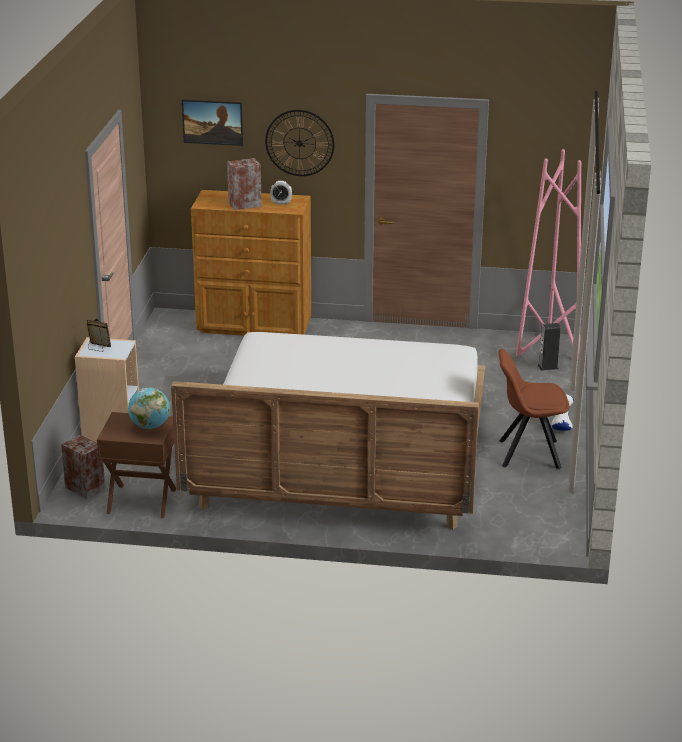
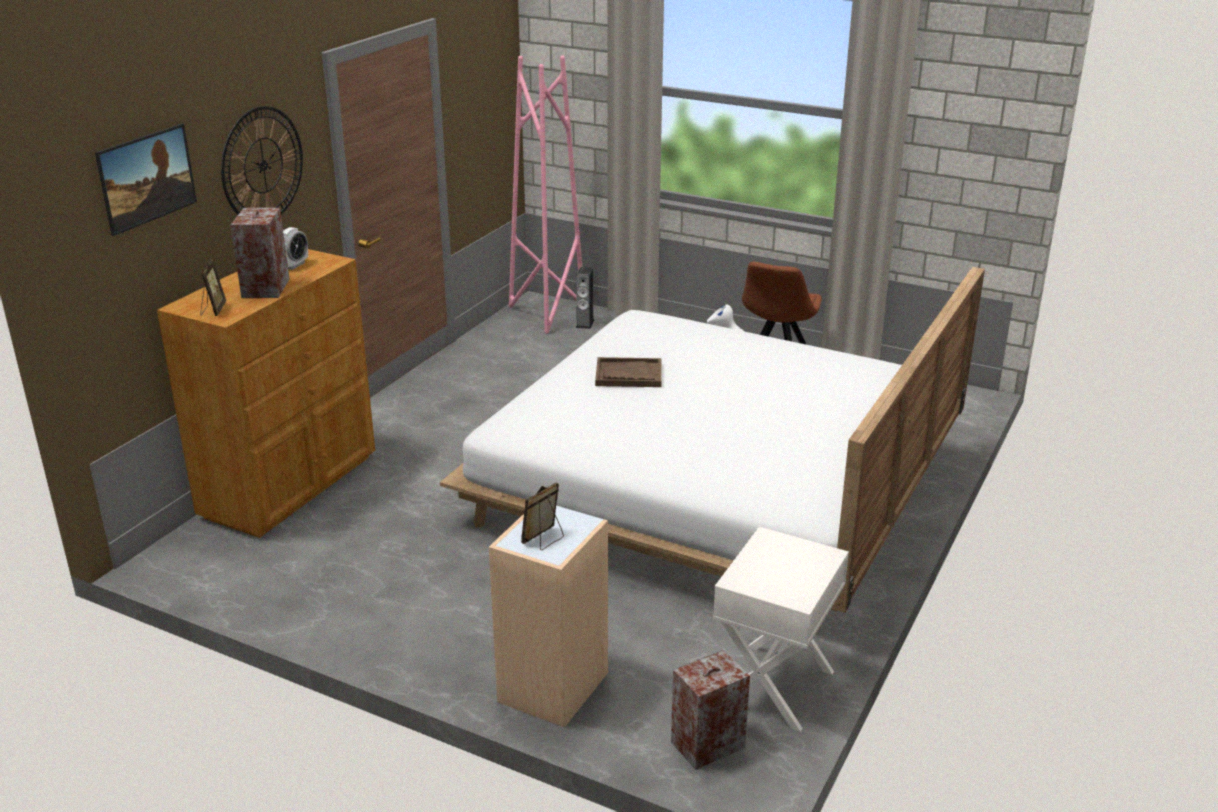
camera: 70 degrees left, 0 degrees up
(141, 501) = (775, 686): brown nightstand -> white nightstand
(150, 426) = (783, 554): globe -> none
(208, 200) = (213, 310): none -> picture frame
(355, 358) = (628, 375): none -> brown tray

